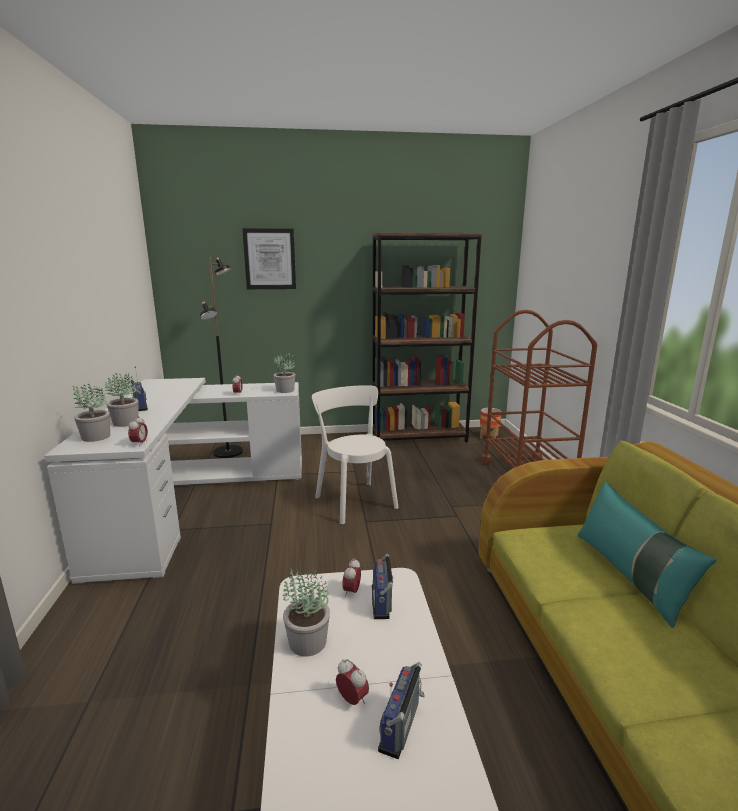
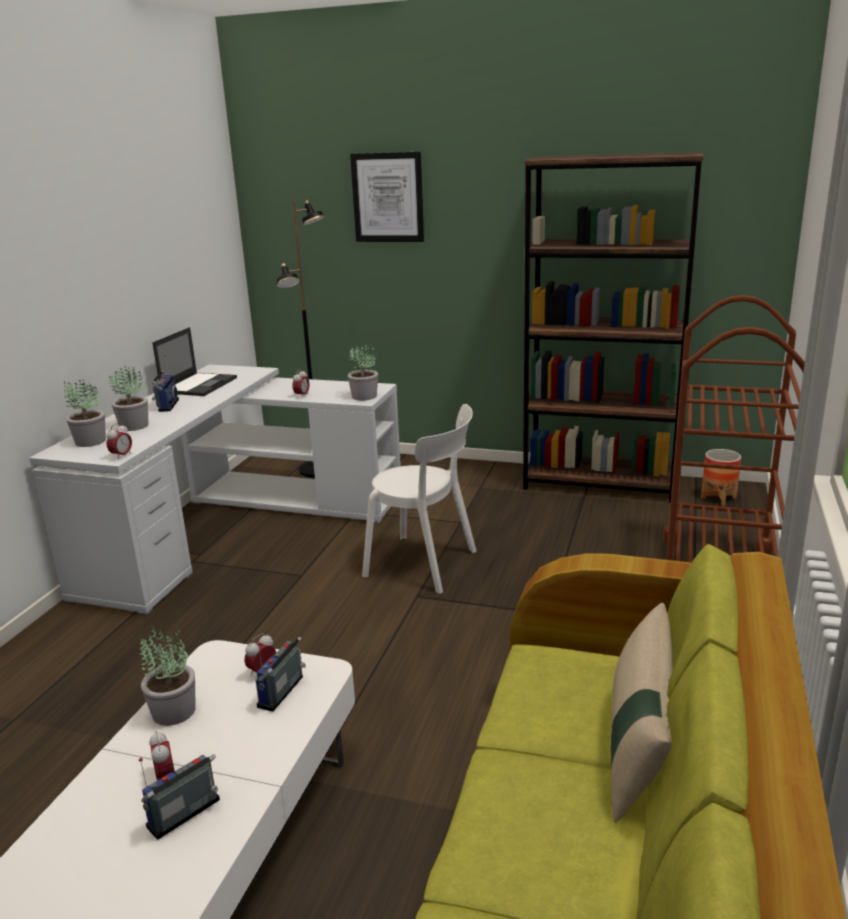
camera: 25 degrees right, 5 degrees up
(152, 392) = (199, 385): none -> laptop
(354, 500) = (425, 564): white chair -> white chair turned 120 degrees clockwise
(630, 575) = (638, 745): turquoise pillow -> beige pillow

